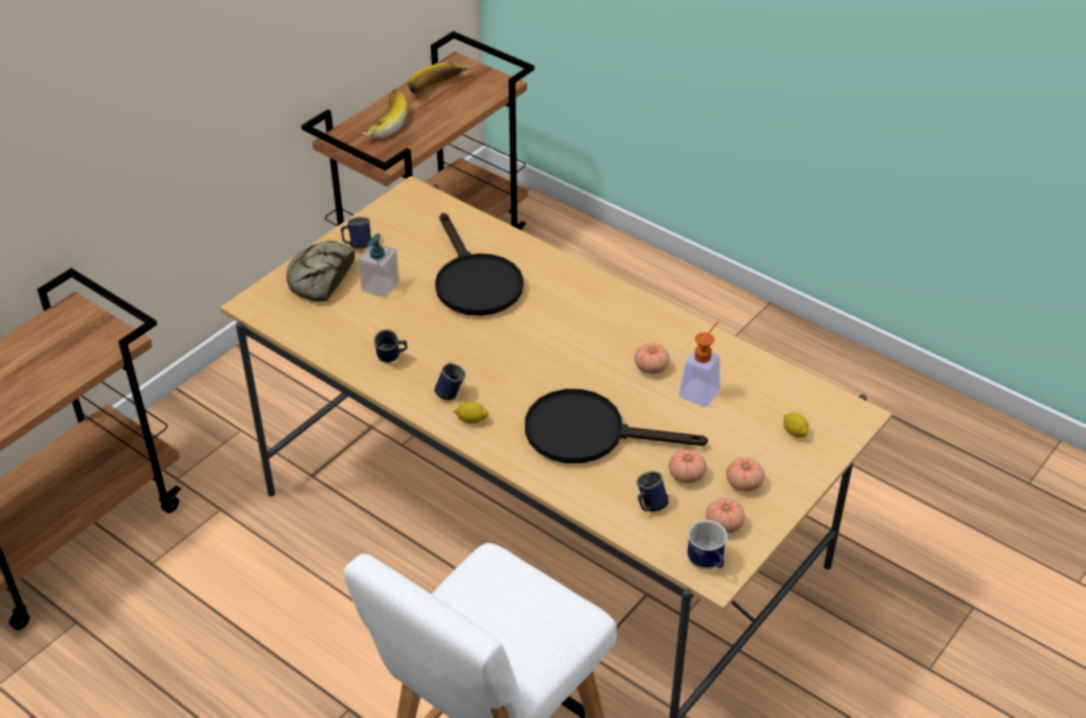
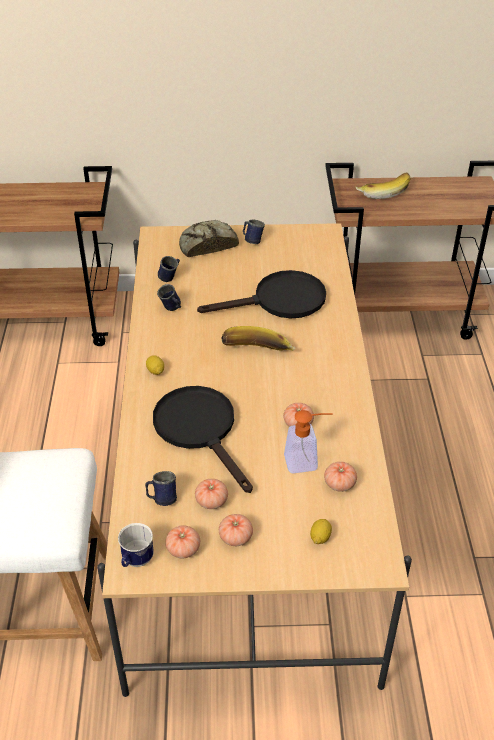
camera: 50 degrees right, 0 degrees up
(380, 286) = (228, 269): soap dispenser -> none
(438, 88) = (446, 190): banana -> banana (256, 352)
(450, 391) = (170, 348): blue mug -> blue mug (170, 278)
(474, 282) = (280, 301): black frying pan -> black frying pan turned 135 degrees counterclockwise
(748, 385) = (339, 484): none -> tomato

